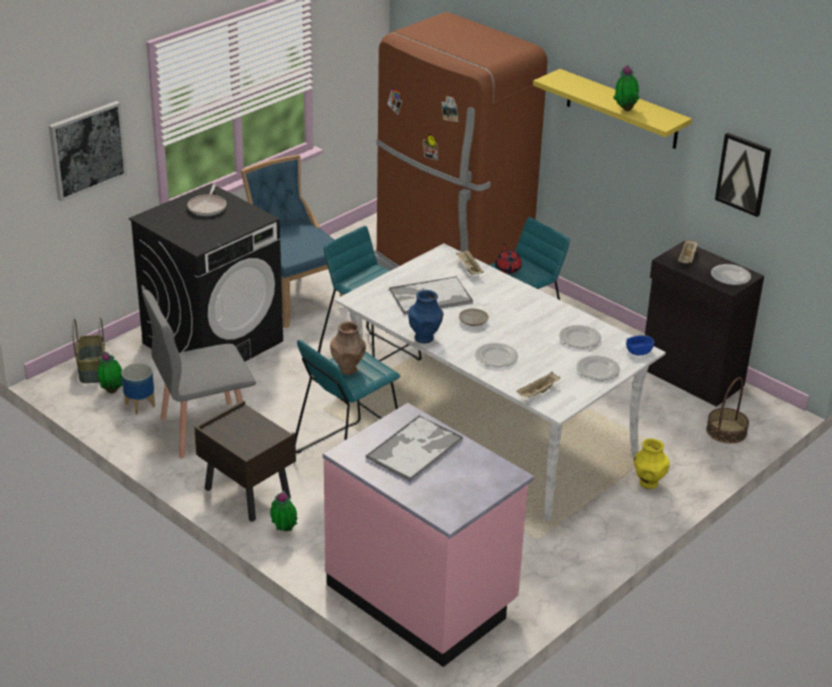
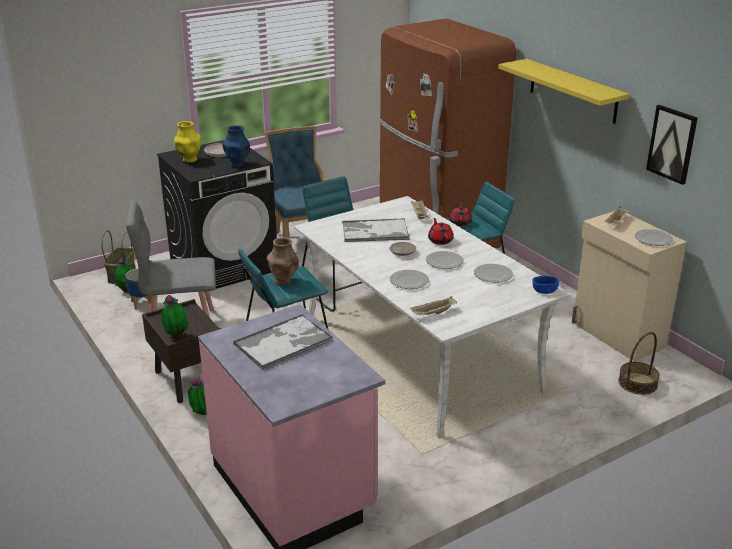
camera: 15 degrees right, 5 degrees down
(87, 150) = (123, 93): picture -> none
(424, 338) = (353, 260): blue vase -> blue vase (237, 164)
(506, 301) = (440, 240): none -> red teapot
(598, 370) = (499, 301): plate -> plate (444, 262)
(625, 109) = (569, 84): potted plant -> potted plant (176, 335)
(648, 483) = (547, 419): yellow vase -> yellow vase (189, 160)
(691, 378) = (617, 335): black cabinet -> beige cabinet

